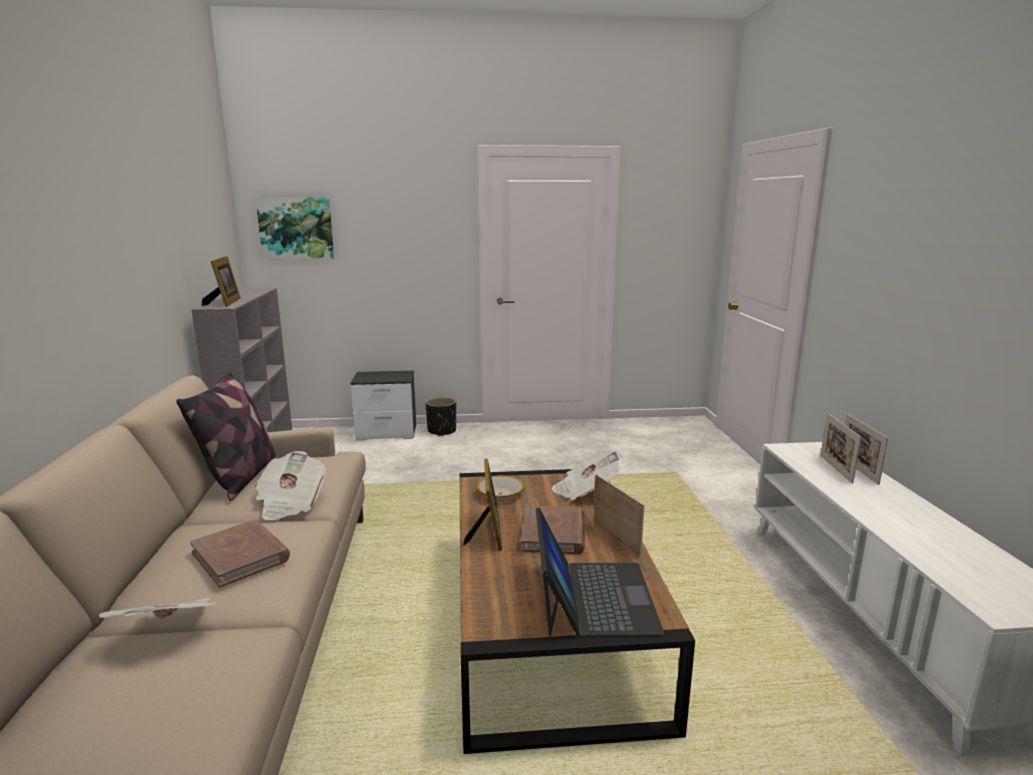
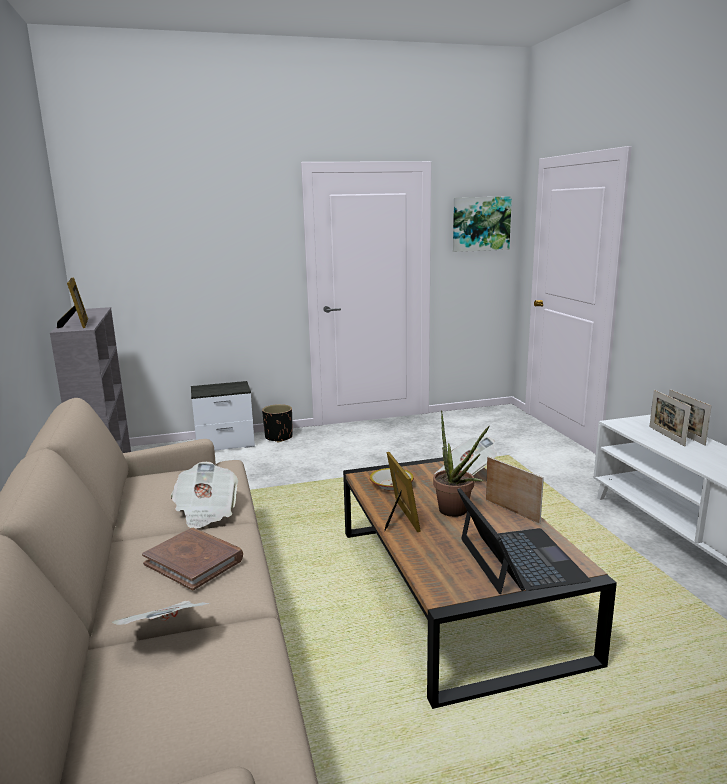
camera: 10 degrees left, 0 degrees up
(240, 477) = (142, 493): pillow -> none
(296, 228) = (124, 247): picture -> picture (481, 224)
(553, 533) = (457, 513): brown book -> potted plant

